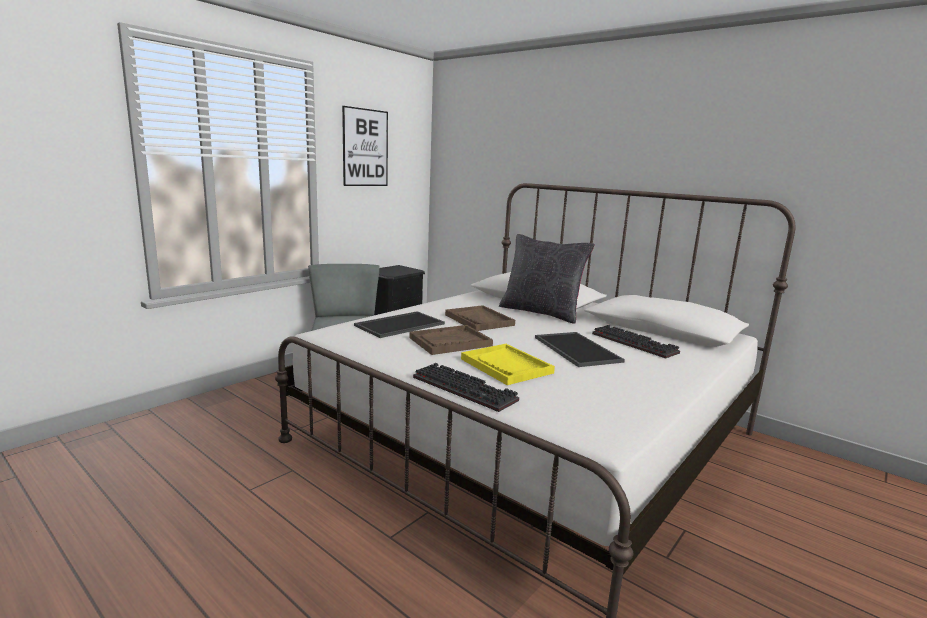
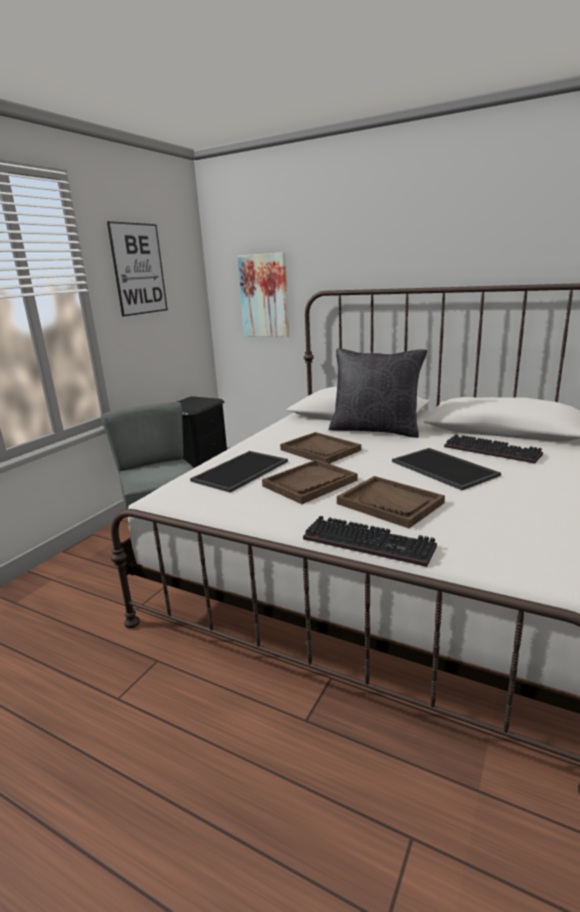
camera: 10 degrees left, 5 degrees up
(476, 183) = (264, 296): none -> picture
(506, 366) = (390, 503): yellow tray -> brown tray

